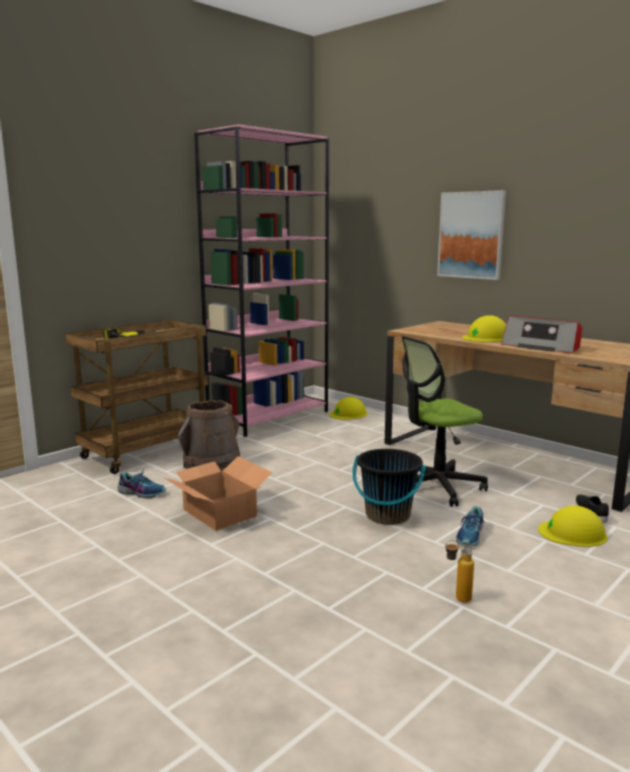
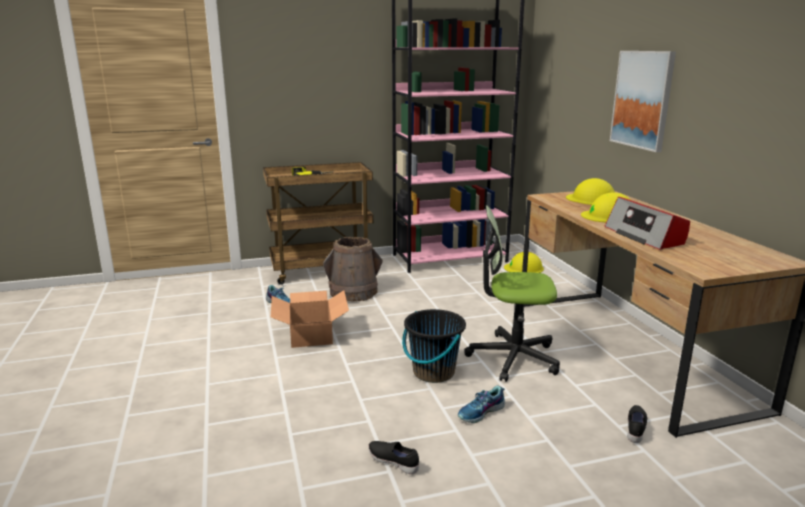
camera: 30 degrees right, 5 degrees up
(456, 598) = (394, 462): bottle -> black shoe
(573, 533) = (586, 442): yellow hard hat -> yellow hard hat (591, 199)

